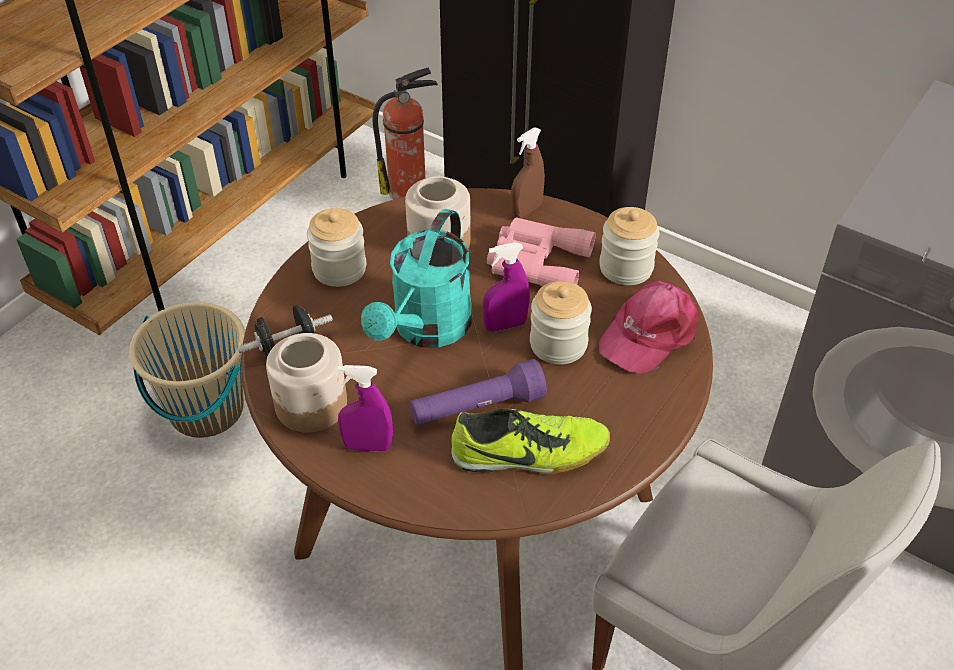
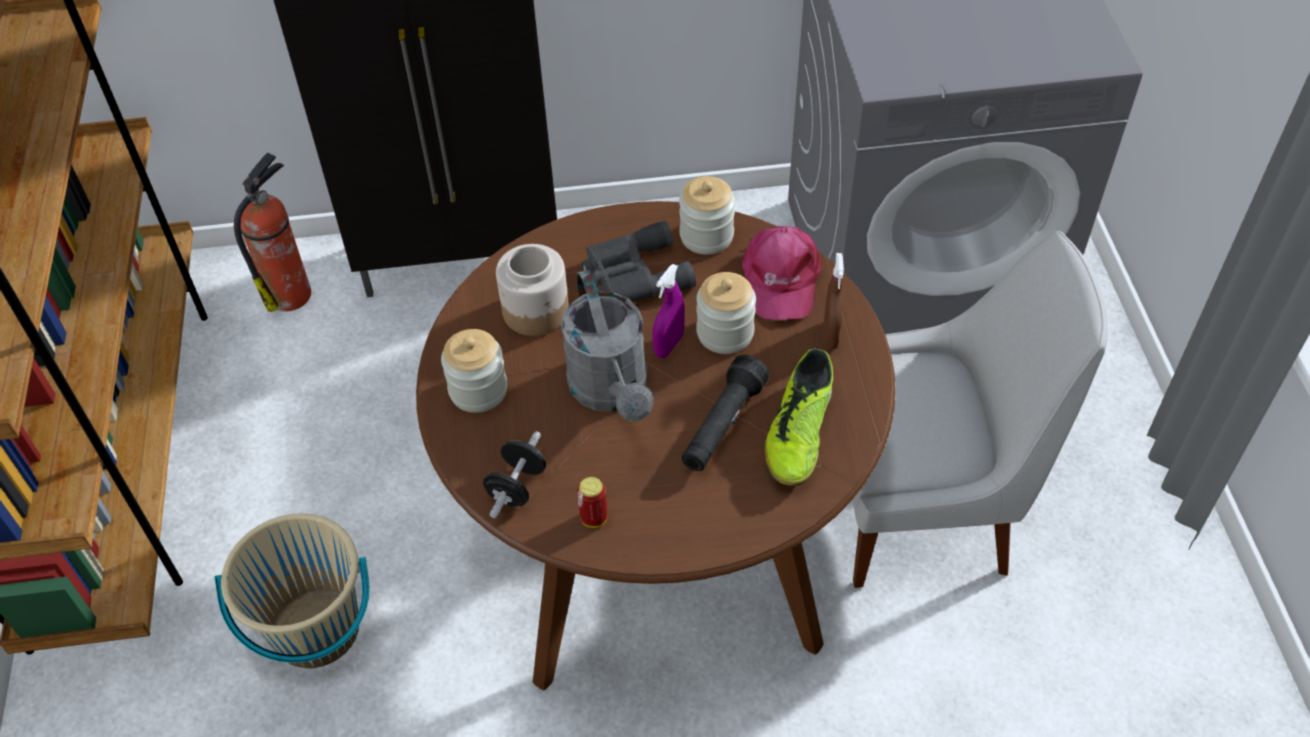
camera: 40 degrees left, 5 degrees up
(311, 405) = (594, 518): jar -> can
(368, 446) = (676, 516): purple spray bottle -> none
(426, 330) = (612, 392): turquoise watering can -> grey watering can
(477, 408) = (722, 426): purple flashlight -> black flashlight
(526, 211) = (576, 236): brown spray bottle -> brown spray bottle (830, 335)
(529, 454) = (798, 433): shoe -> shoe turned 150 degrees clockwise
(536, 261) = (633, 275): pink binoculars -> grey binoculars

